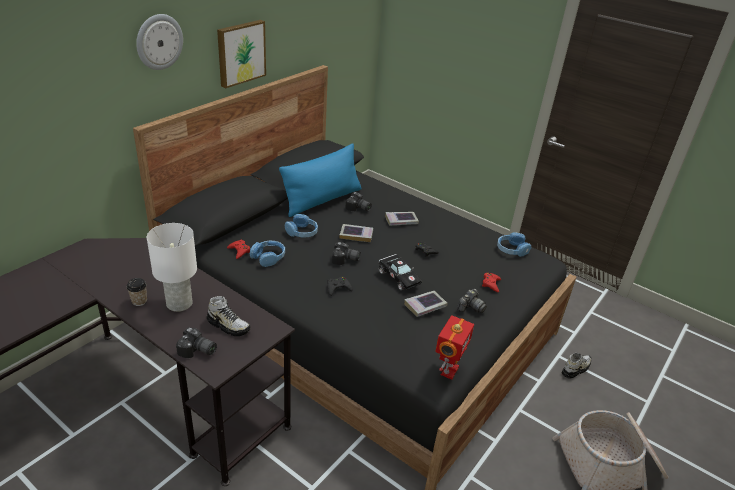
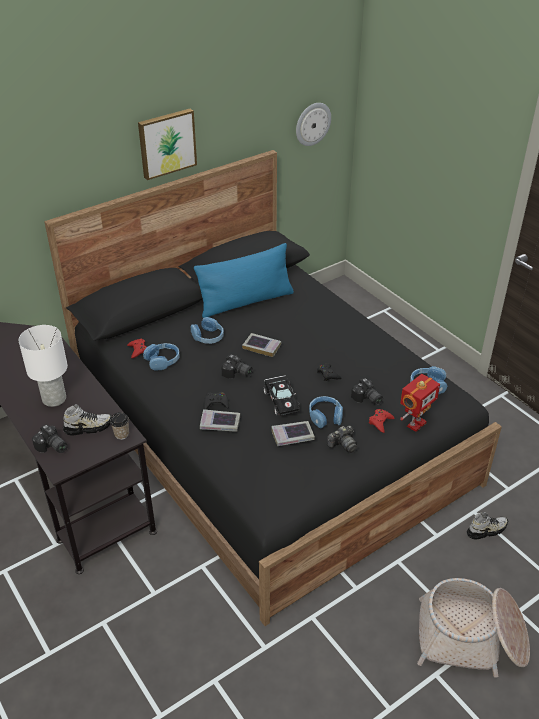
camera: 20 degrees right, 5 degrees up
(139, 301) = (21, 391): cup -> cup (121, 434)
(159, 42) = (72, 139): wall clock -> wall clock (312, 124)
(228, 326) = (88, 427): shoe -> shoe turned 60 degrees counterclockwise
(358, 209) = (279, 316): camera -> camera (367, 399)
(401, 221) = (319, 336): book -> book (220, 423)
(442, 286) = (325, 416): none -> blue headphones
(448, 370) = (284, 506): toy robot -> toy robot (415, 424)

